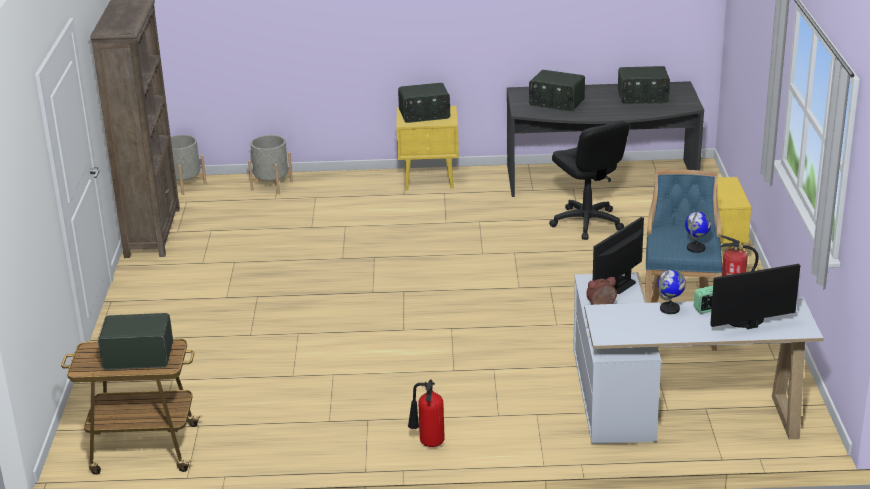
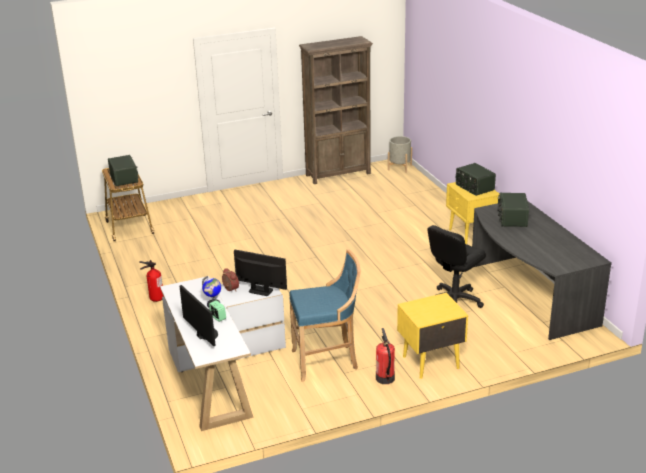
camera: 70 degrees right, 0 degrees up
(272, 185) = (419, 189): grey planter -> none
(643, 97) = (555, 248): radio -> none
(696, 248) = (311, 305): globe -> none

